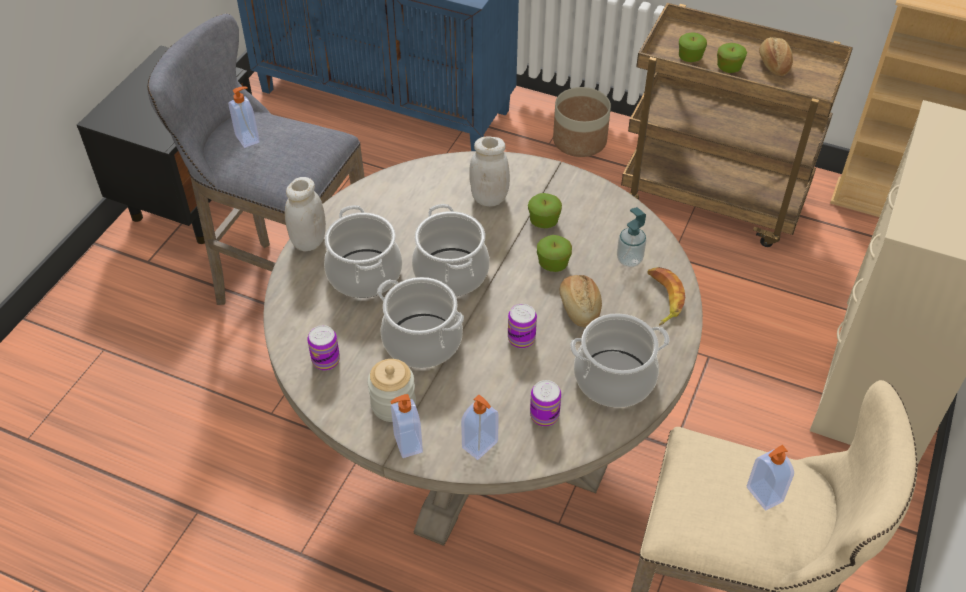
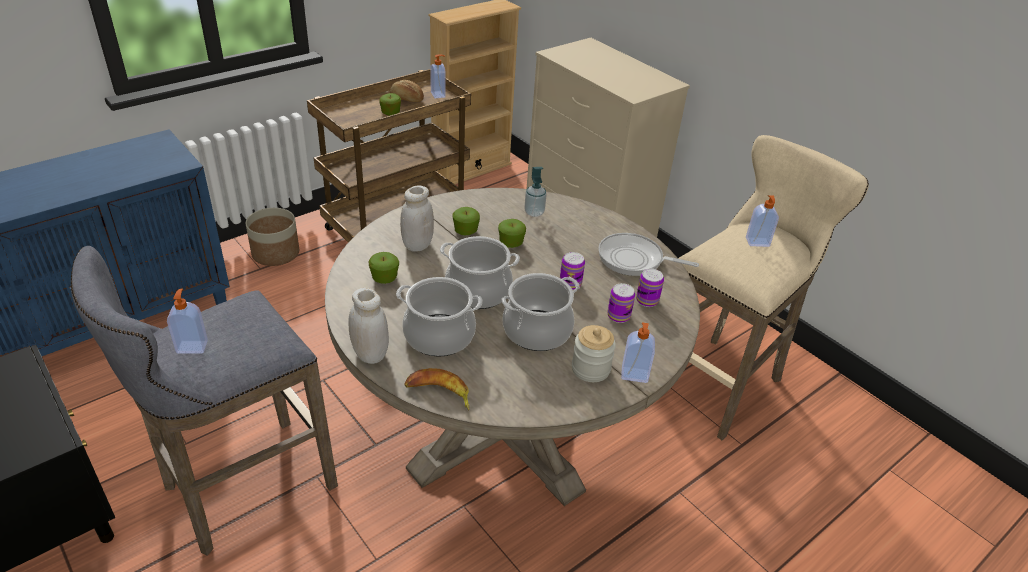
camera: 65 degrees left, 10 degrees down
(326, 360) = (518, 391): can -> can (618, 316)
(481, 445) = (657, 339): soap dispenser -> soap dispenser (438, 94)
(579, 307) = (560, 248): bread -> none
(614, 379) = (634, 260): cooking pot -> frying pan
(662, 298) = (579, 214): banana -> banana (439, 393)
(690, 58) = (363, 120): apple -> apple (384, 278)

